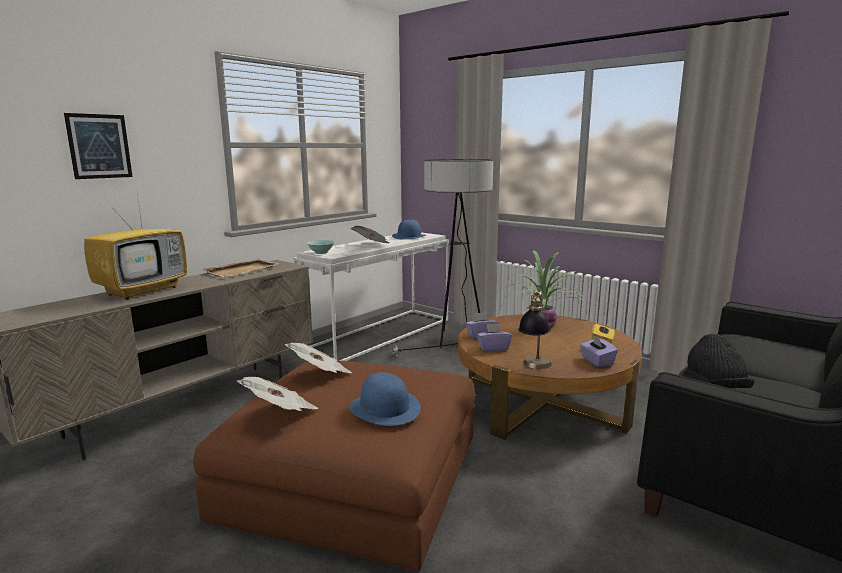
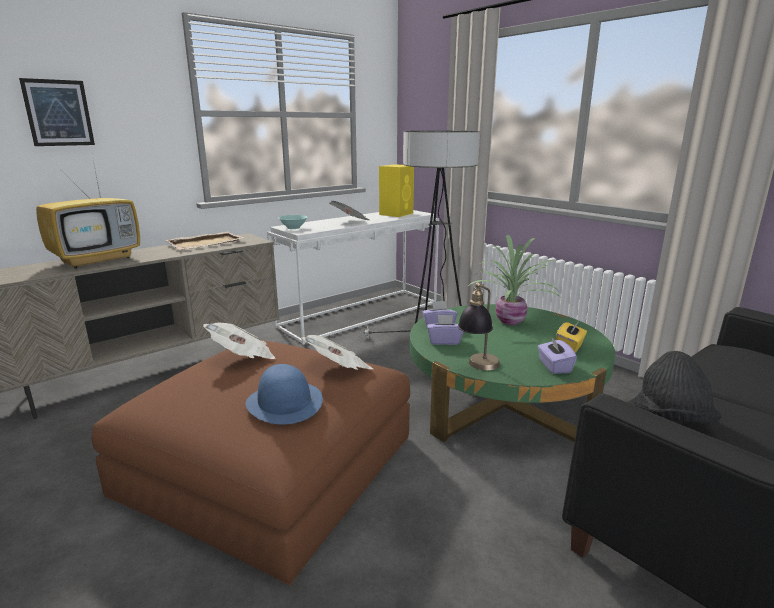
camera: 10 degrees right, 5 degrees up
(280, 412) = (178, 396): newspaper -> newspaper (339, 369)
(409, 236) = (396, 214): blue hat -> yellow speaker
(543, 402) = (502, 402): brown coffee table -> green coffee table

